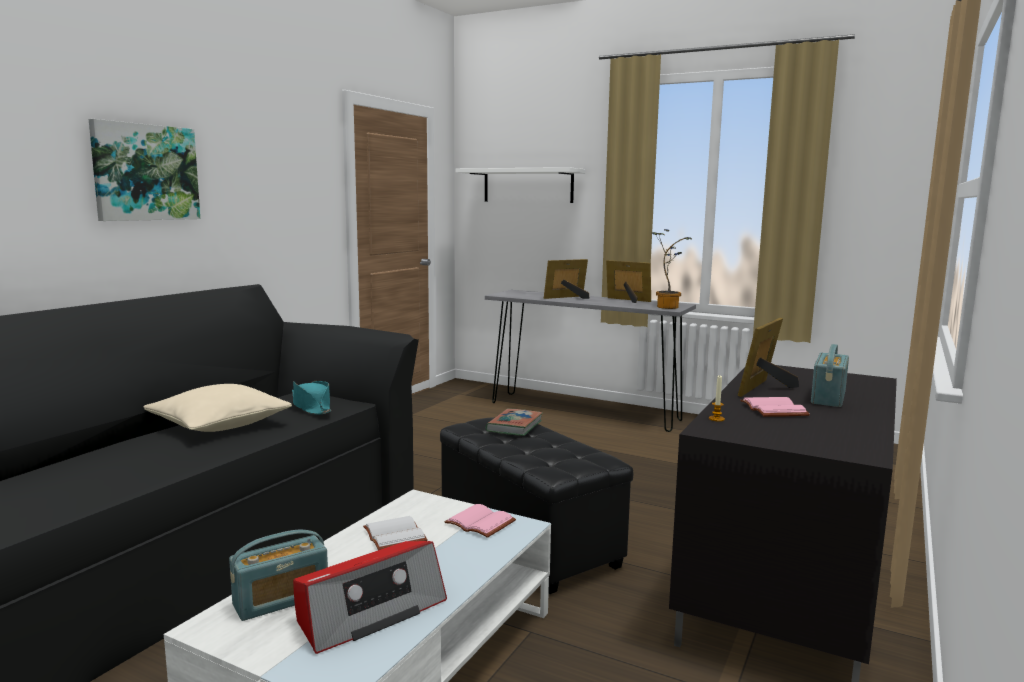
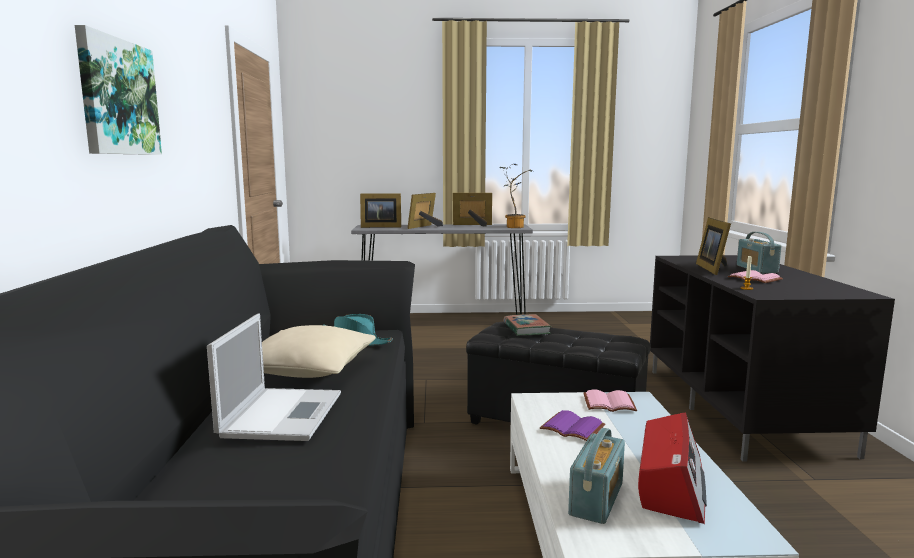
camera: 30 degrees left, 0 degrees up
(123, 454) = (282, 413): none -> laptop
(392, 535) = (571, 428): white book -> purple book
(523, 294) = (379, 227): none -> picture frame
(528, 185) = (363, 130): white shelf -> none

